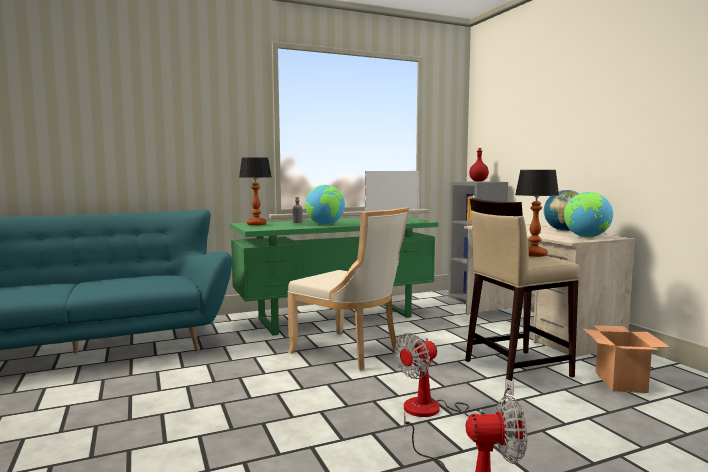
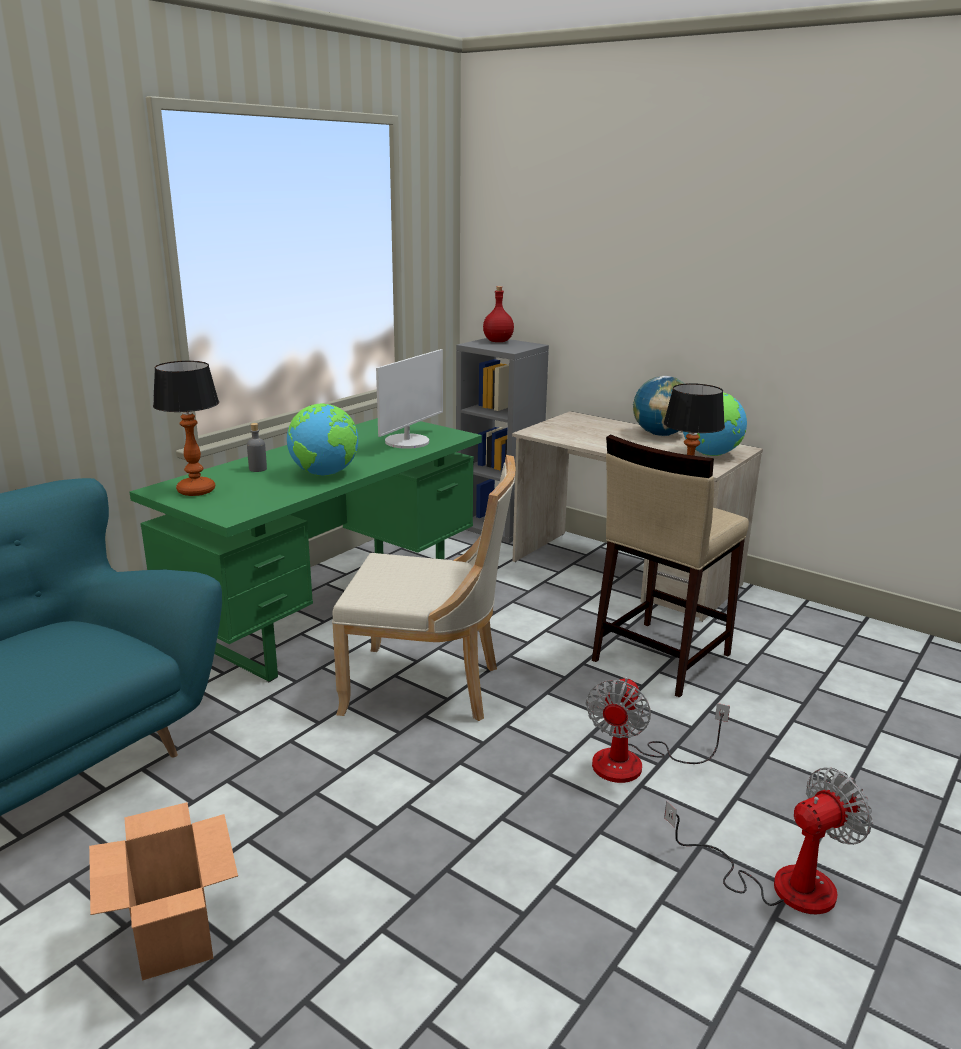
camera: 30 degrees left, 15 degrees up
(620, 382) = (778, 650): cardboard box -> cardboard box (173, 933)

